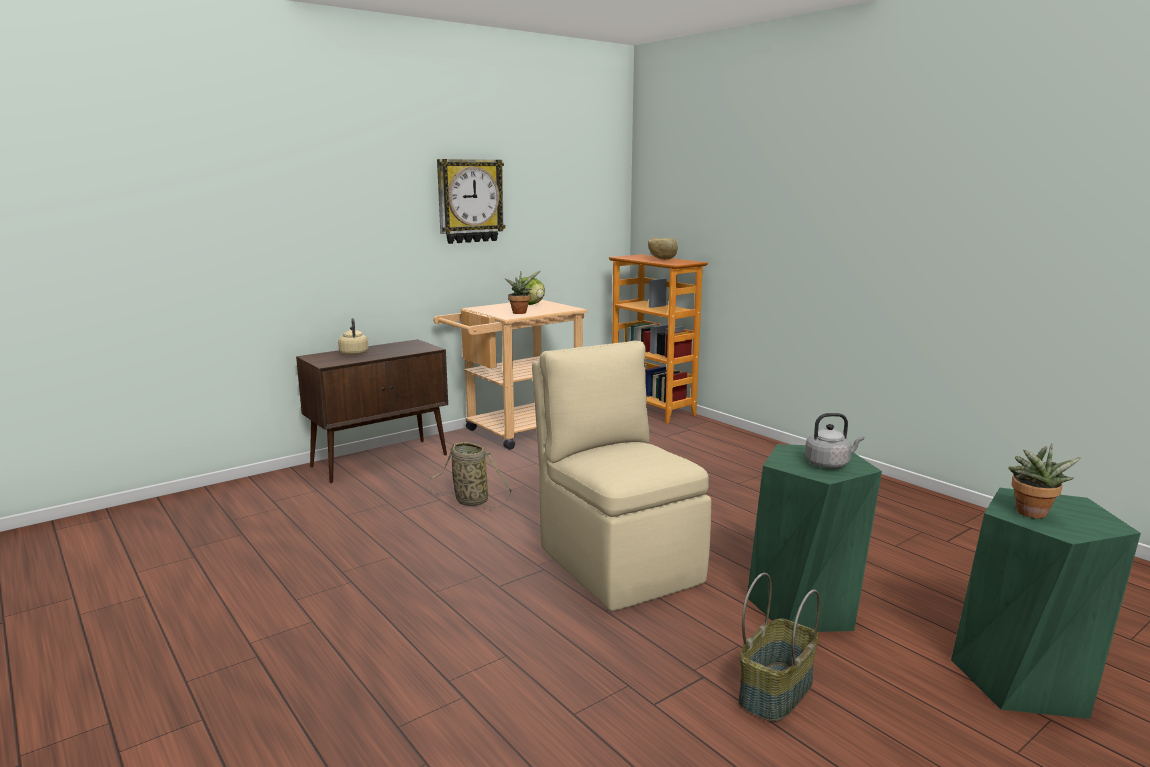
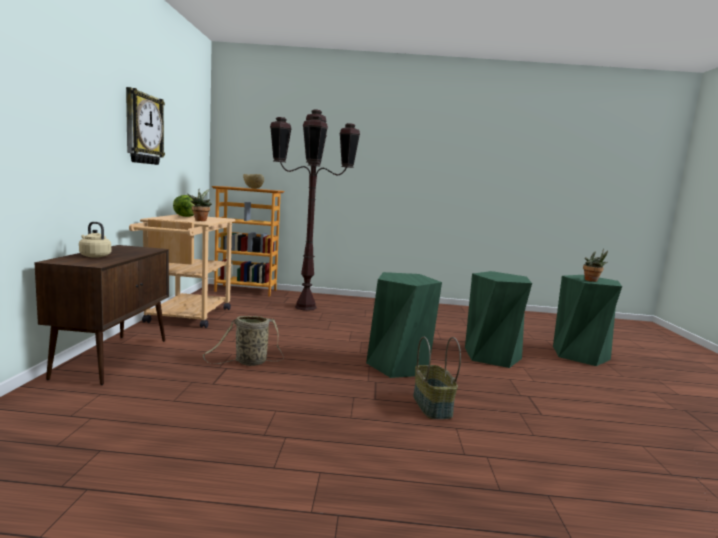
camera: 50 degrees left, 5 degrees down
(618, 563) = (398, 365): beige chair -> green stool
(681, 450) = (306, 307): none -> brown floor lamp
(775, 691) = (553, 389): basket -> basket (431, 405)
(829, 464) = (509, 277): grey kettle -> none

